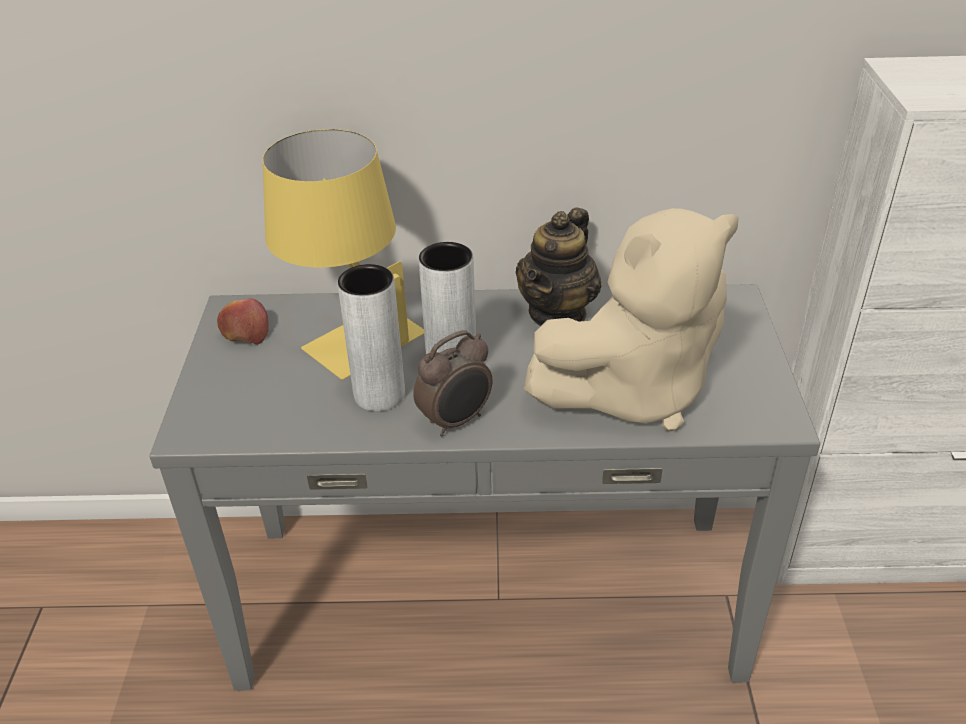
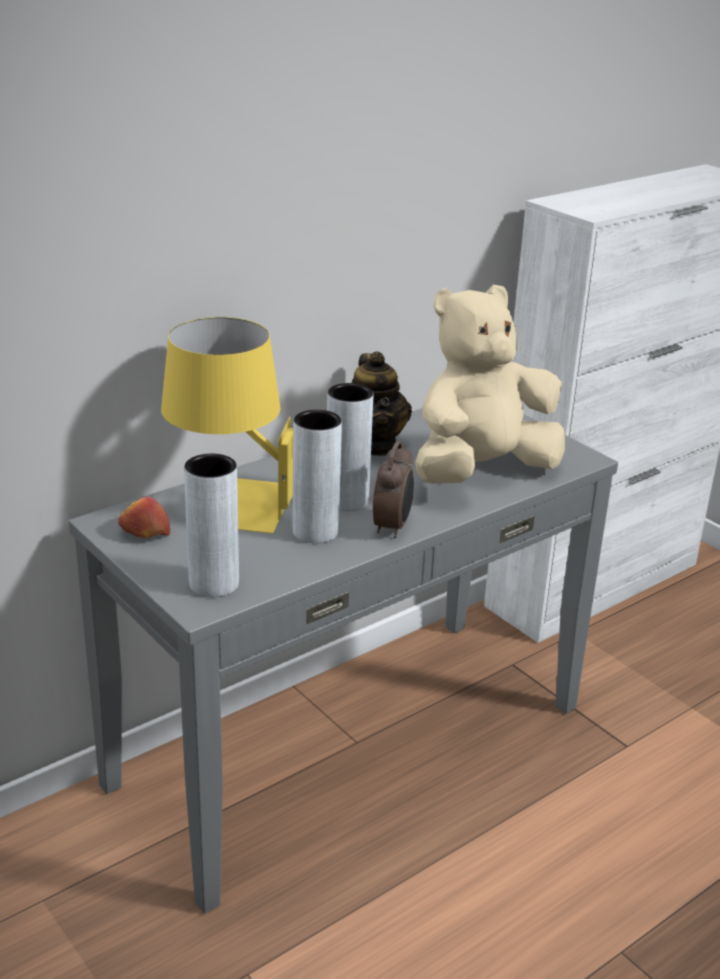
camera: 40 degrees left, 10 degrees down
(228, 413) = (214, 584): none -> grey vase
(632, 391) = (481, 471): beige plush toy -> beige plush toy turned 150 degrees counterclockwise

